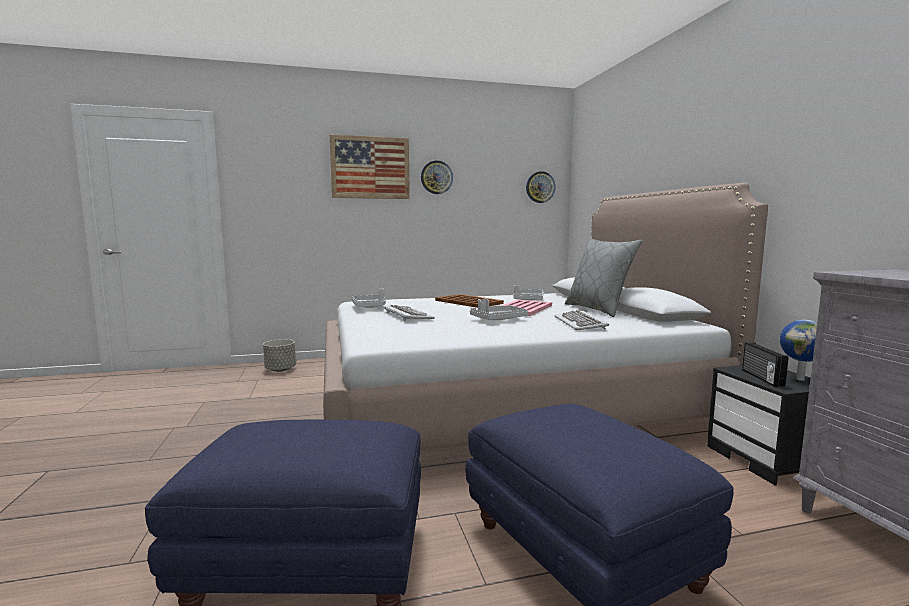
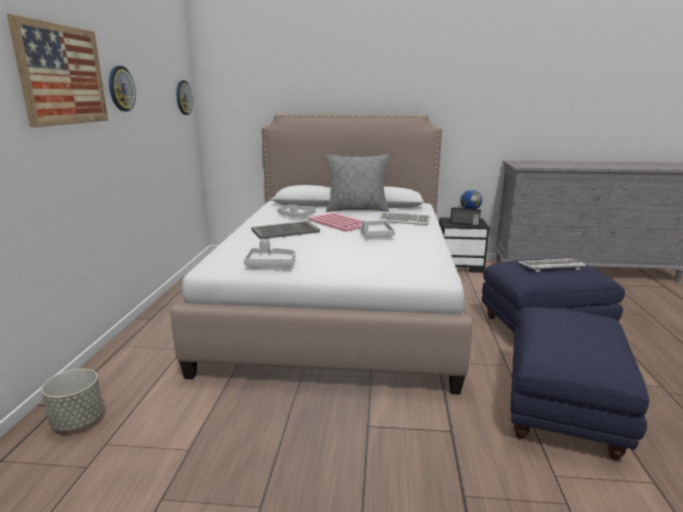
camera: 70 degrees left, 10 degrees up
(407, 315) = (333, 255): keyboard -> keyboard (551, 266)
(469, 302) = (286, 231): brown tray -> grey tray

